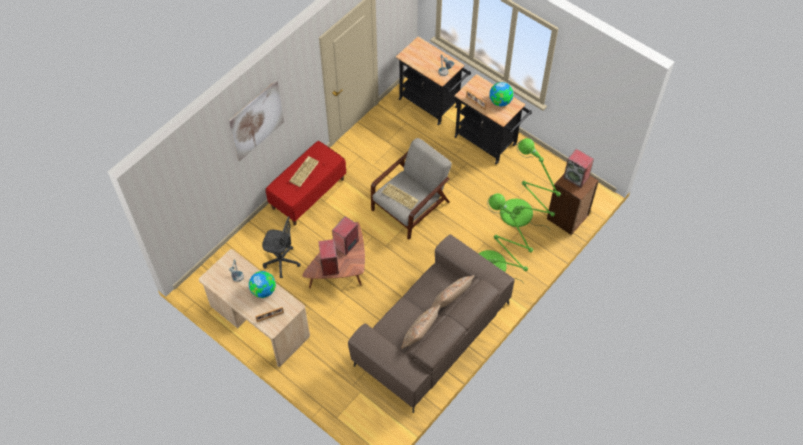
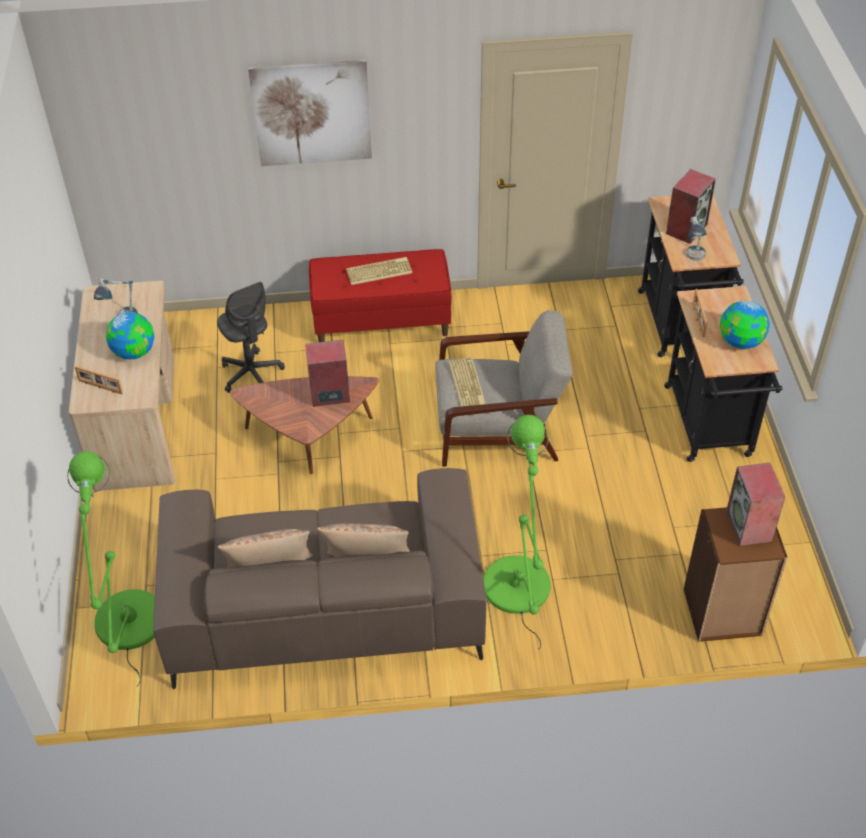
camera: 45 degrees right, 10 degrees down
(329, 265) = (276, 403): speaker -> speaker (686, 228)
(520, 215) = (645, 554): green floor lamp -> green floor lamp (129, 629)

